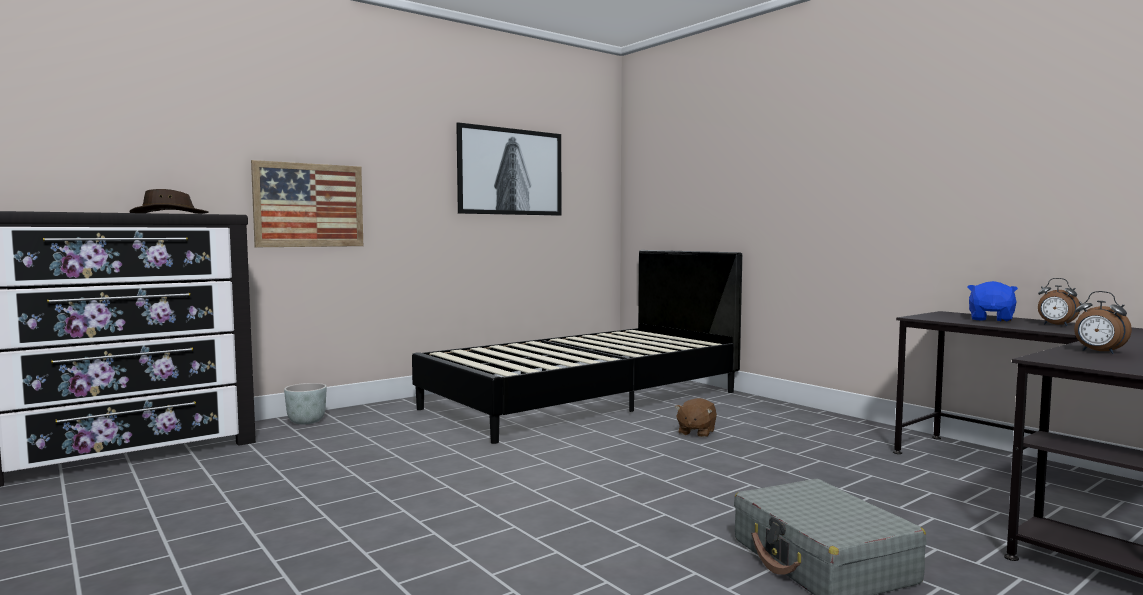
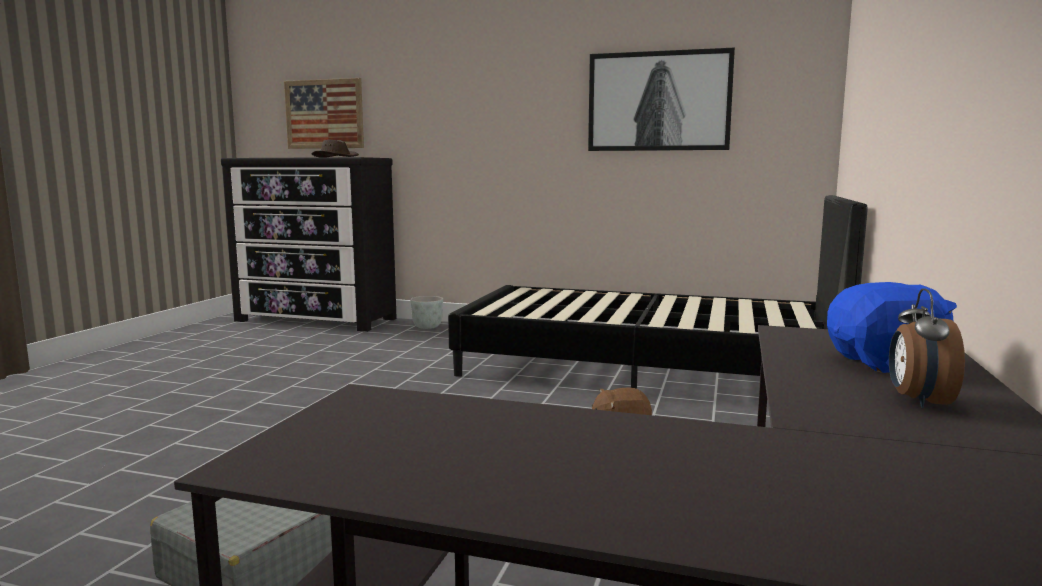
camera: 55 degrees right, 5 degrees up
(309, 205) = (451, 147): picture -> picture (324, 114)
(1098, 352) = (498, 426): alarm clock -> none

